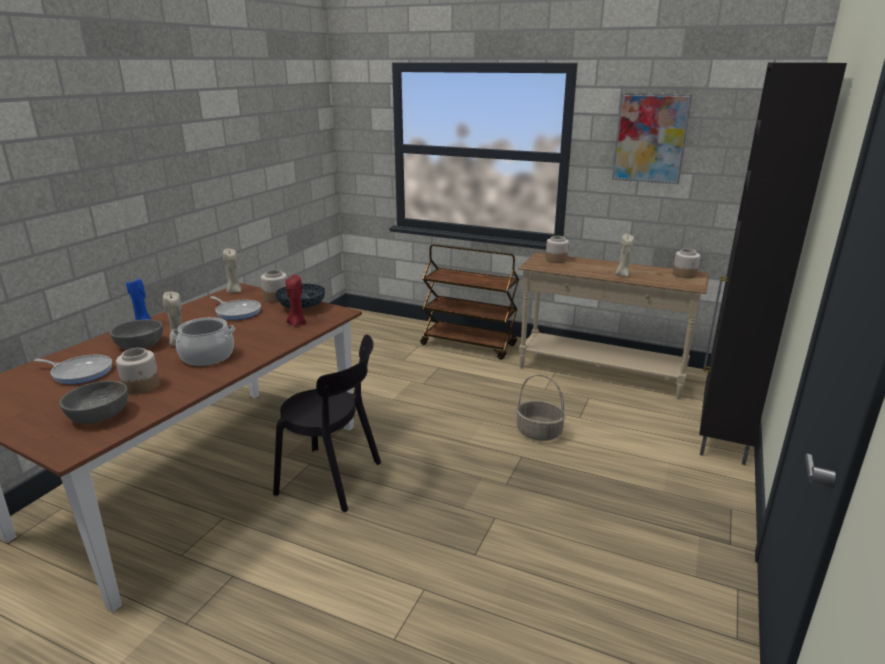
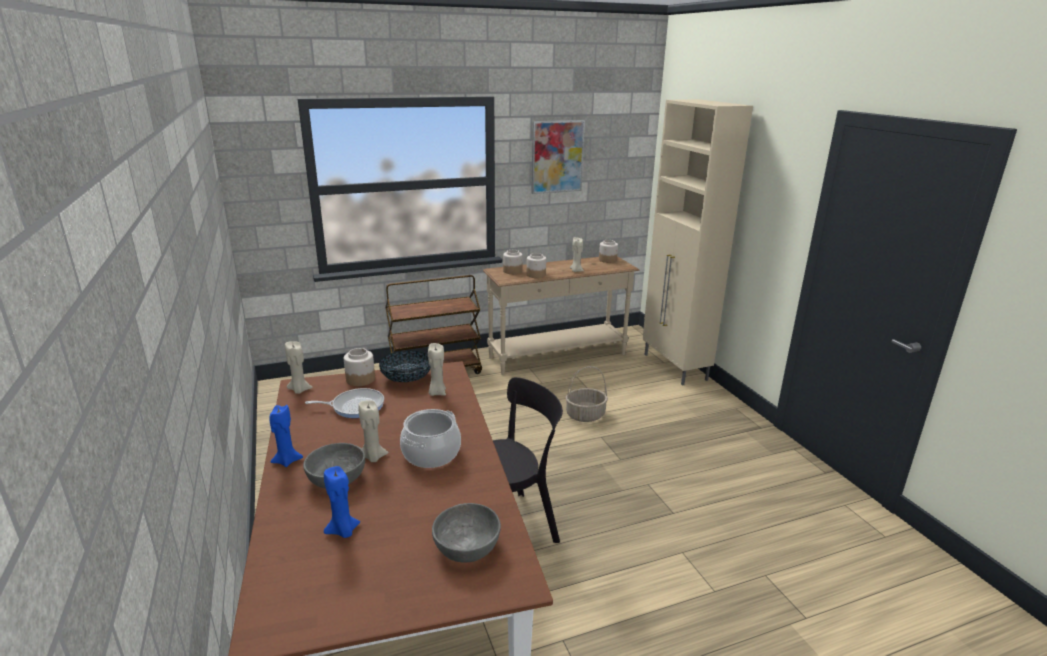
camera: 45 degrees left, 0 degrees up
(80, 372) = (343, 531): frying pan -> blue candle
(141, 386) = (439, 505): jar -> jar (536, 275)
(297, 323) = (437, 393): red candle -> beige candle
(722, 435) = (675, 367): black cabinet -> beige cabinet

